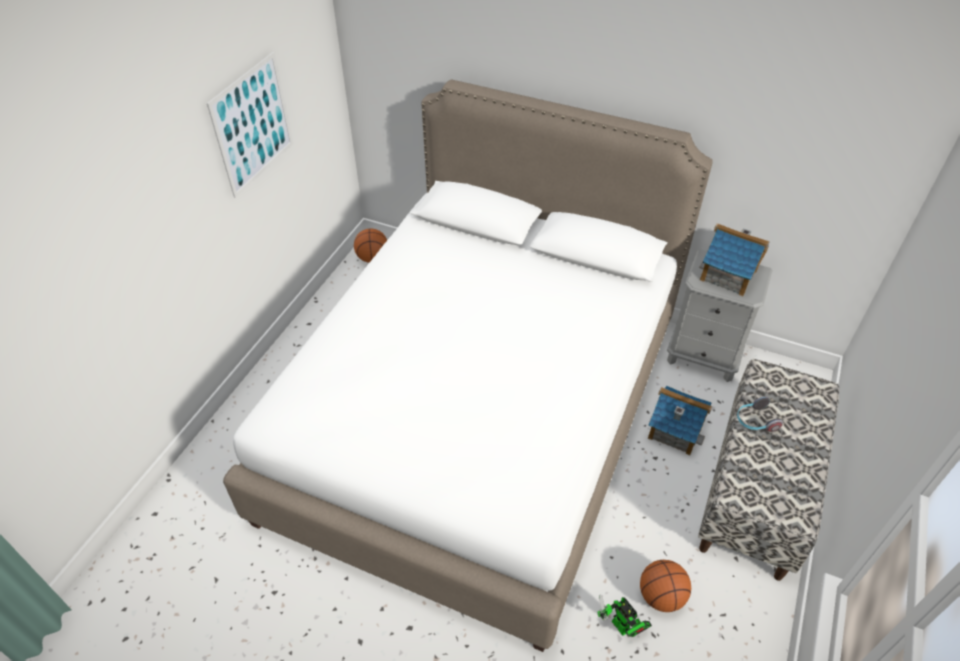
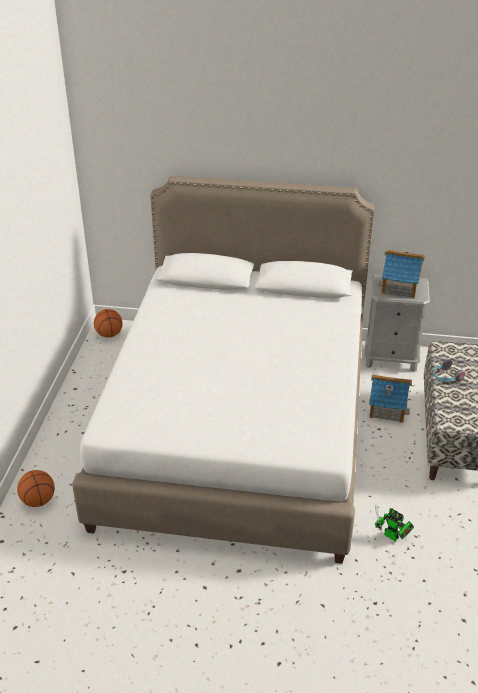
camera: 15 degrees left, 10 degrees down
(253, 125) = (37, 221): picture -> none
(661, 596) = (413, 512): basketball -> basketball (38, 500)

